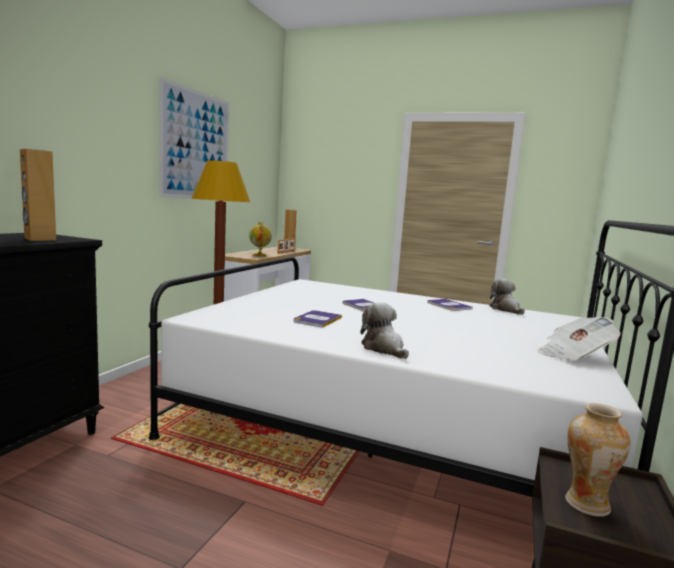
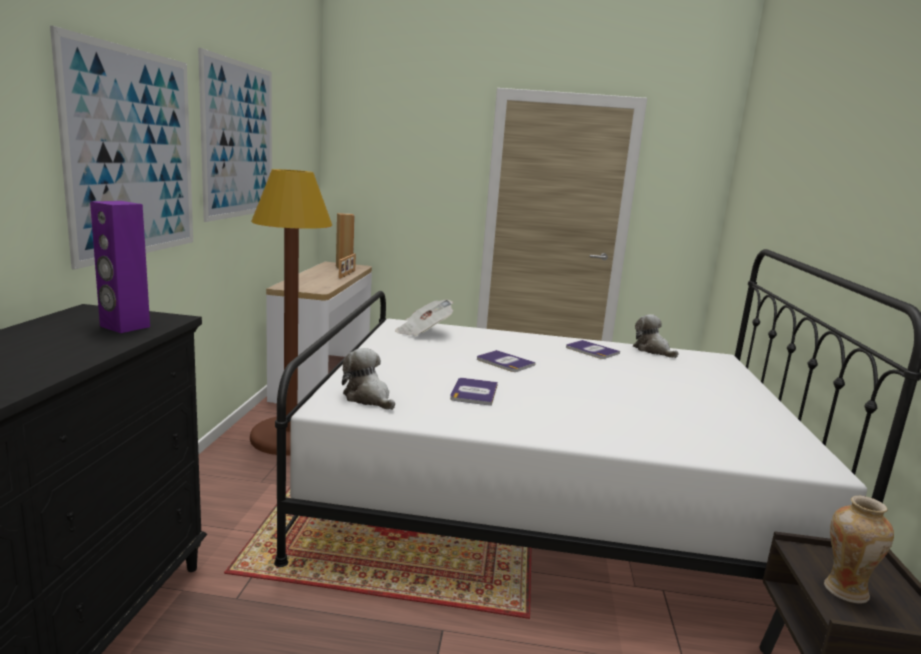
camera: 15 degrees left, 5 degrees up
(39, 239) = (124, 326): brown speaker -> purple speaker
(95, 140) = (134, 154): none -> picture
(259, 255) = (322, 285): globe -> none
(384, 348) = (583, 432): plush toy -> plush toy (368, 398)
(573, 356) = (764, 416): newspaper -> newspaper (423, 332)

